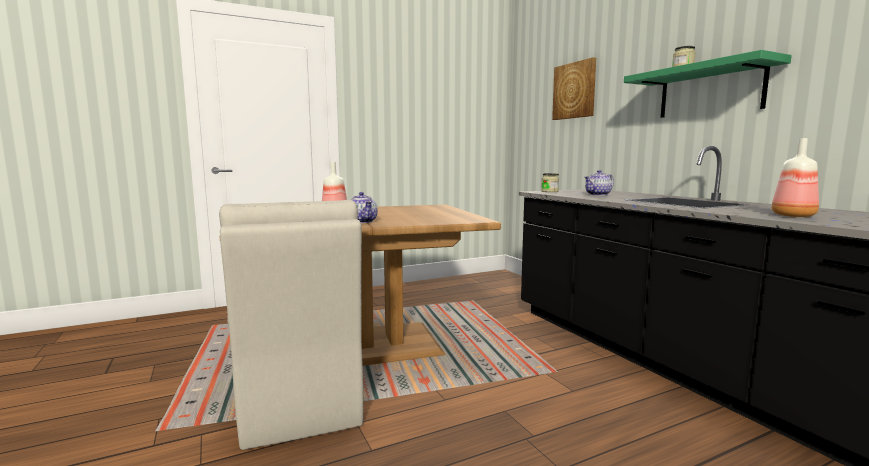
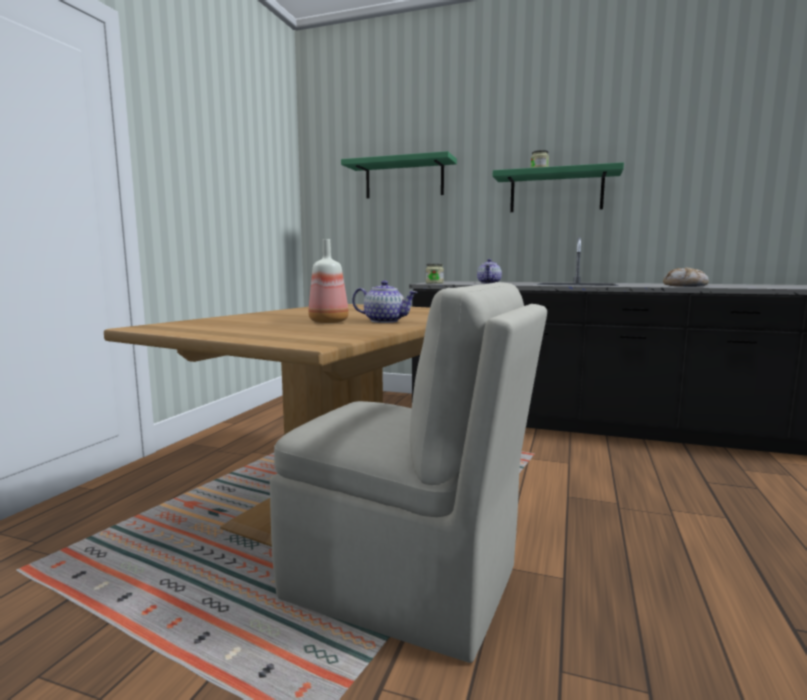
camera: 45 degrees left, 0 degrees up
(574, 90) = (404, 179): picture -> green shelf
(794, 216) = (685, 286): bottle -> bread

